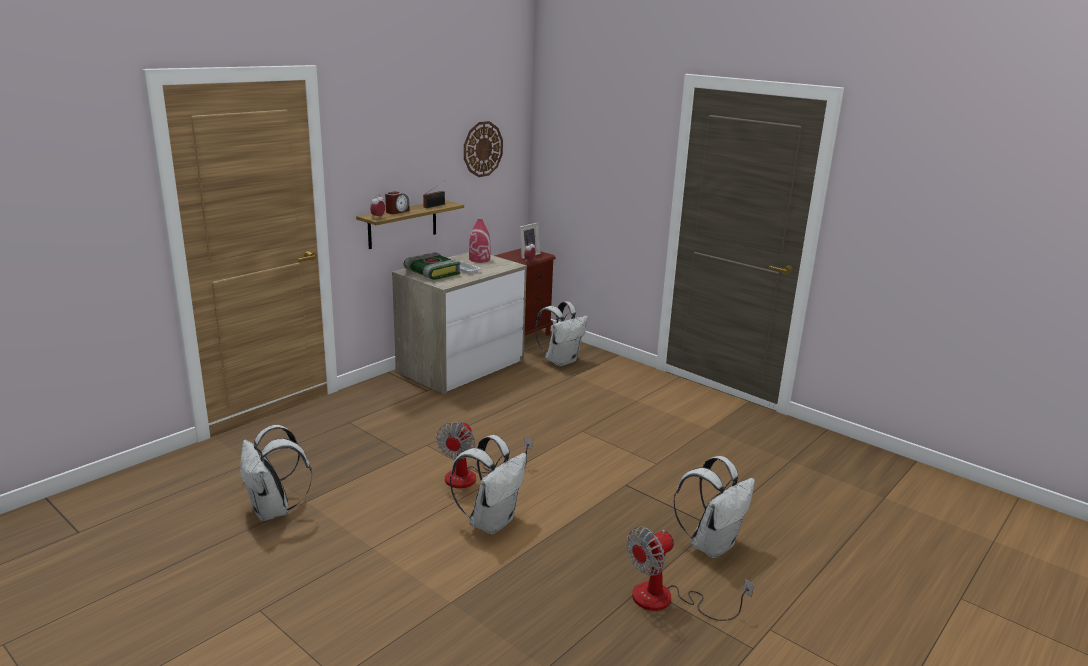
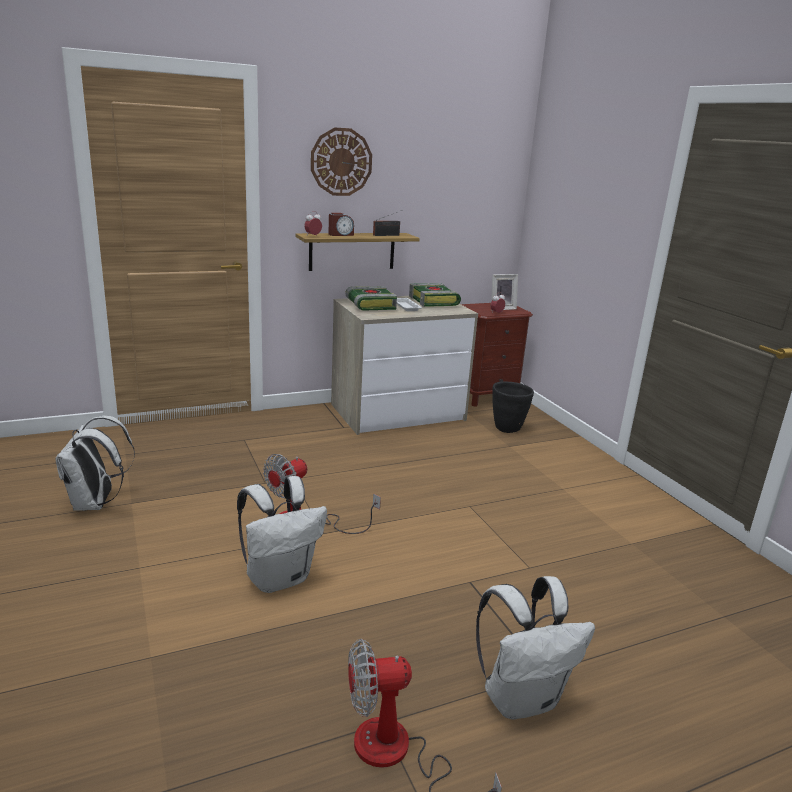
camera: 25 degrees right, 0 degrees up
(479, 259) = (434, 301): red vase -> book
(482, 149) = (461, 184): wall clock -> wall clock (341, 162)
(561, 361) = (508, 428): white backpack -> black planter

